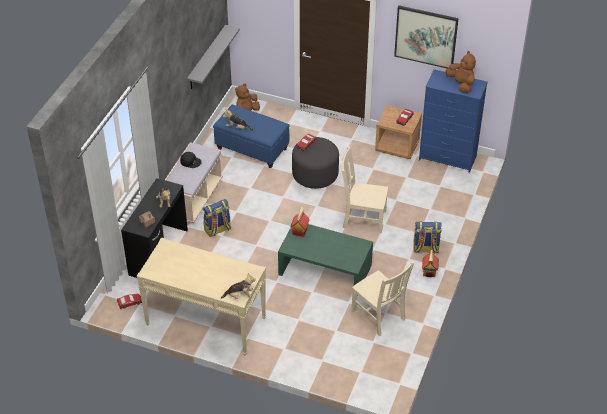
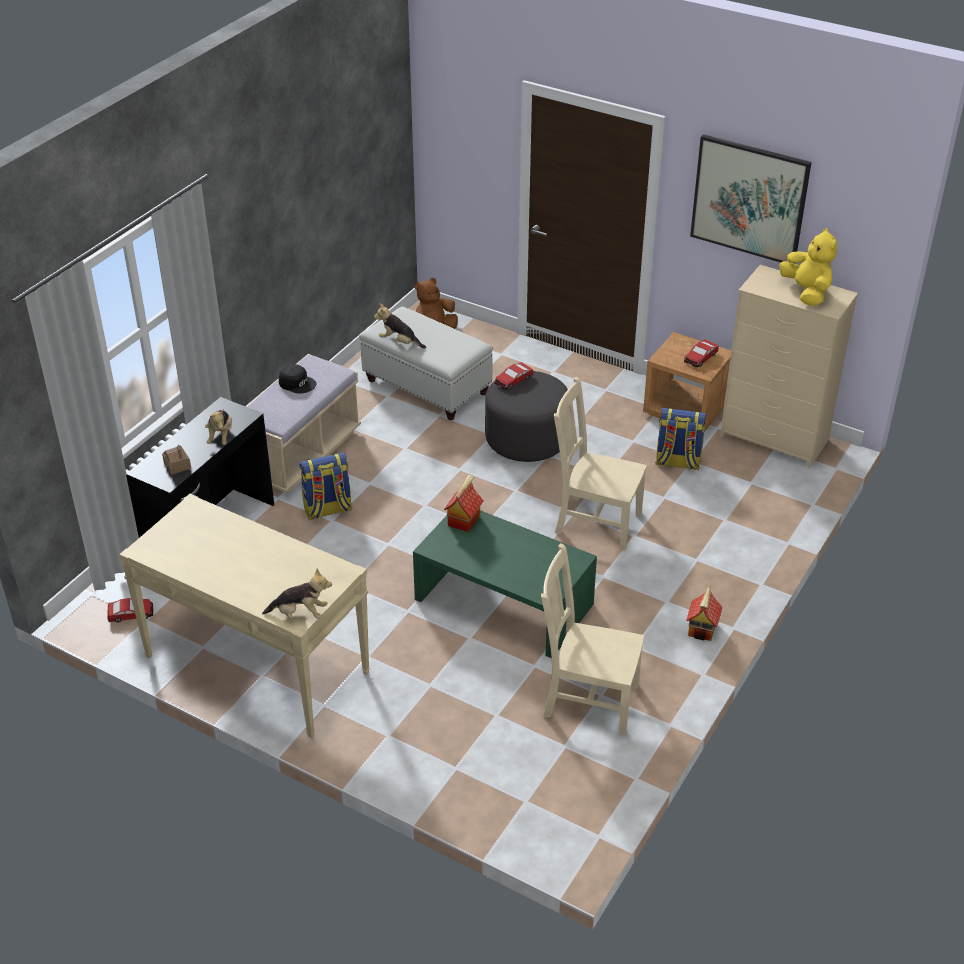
camera: 10 degrees right, 5 degrees down
(207, 58) = (361, 214): grey shelf -> none
(252, 149) = (427, 387): blue ottoman -> white ottoman
(379, 316) = (587, 699): beige chair -> beige chair turned 135 degrees clockwise
(425, 249) = (702, 588): backpack -> backpack (677, 462)
(448, 158) = (775, 438): blue dresser -> beige dresser
(461, 84) = (806, 292): brown plush toy -> yellow plush toy

